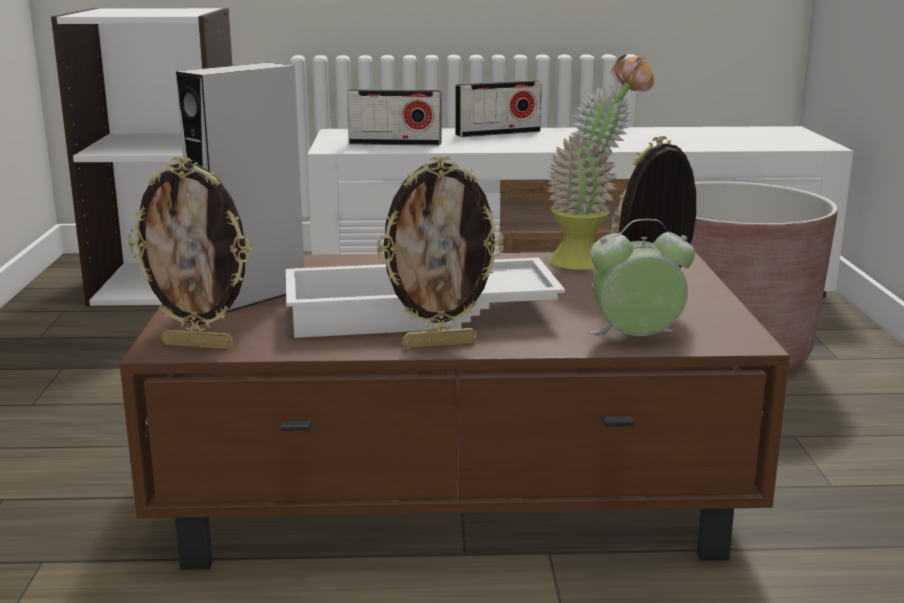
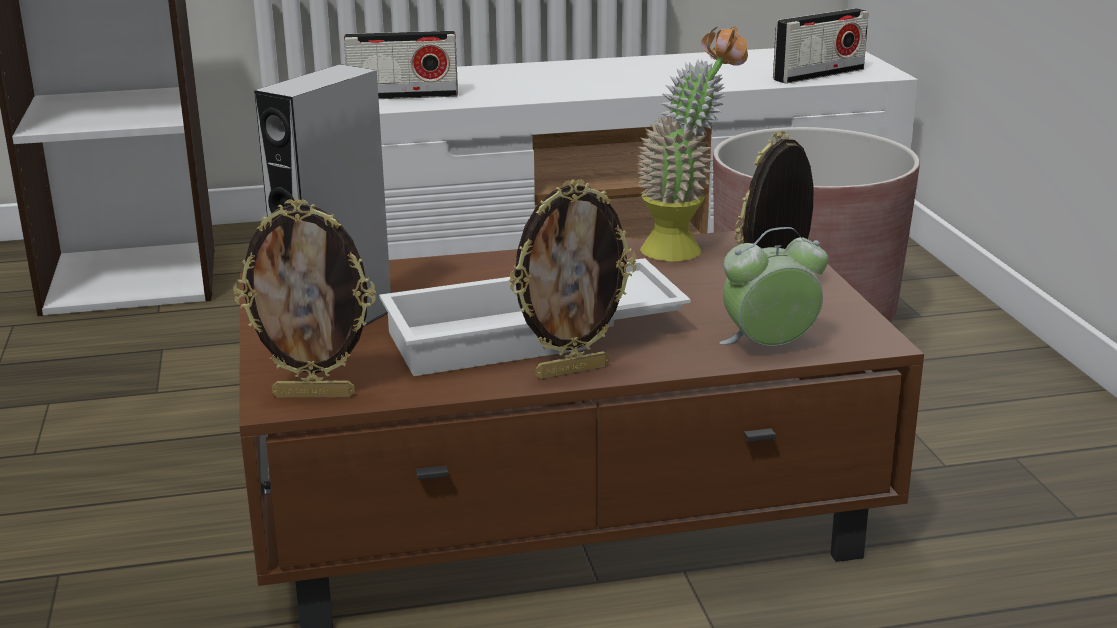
camera: 10 degrees left, 5 degrees up
(498, 133) = (516, 73): radio -> radio (818, 75)

